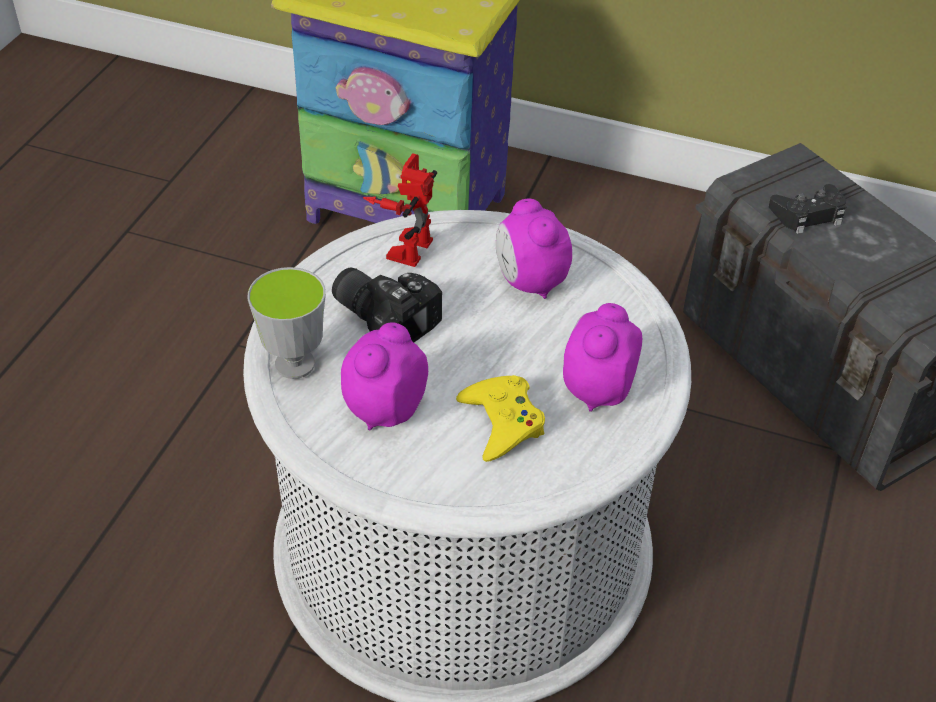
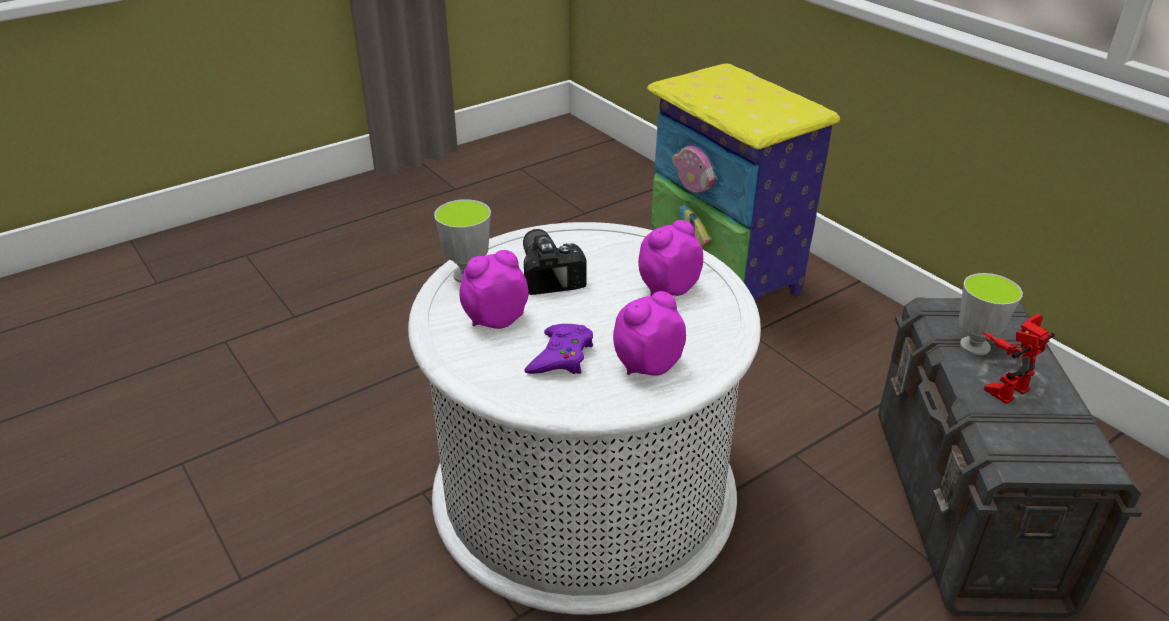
camera: 35 degrees right, 10 degrees down
(405, 245) = (605, 239): toy robot -> toy robot (1003, 385)
(502, 422) = (561, 356): yellow game controller -> purple game controller
(529, 282) = (668, 288): alarm clock -> alarm clock turned 45 degrees clockwise
(808, 215) = (974, 346): black game controller -> cup

